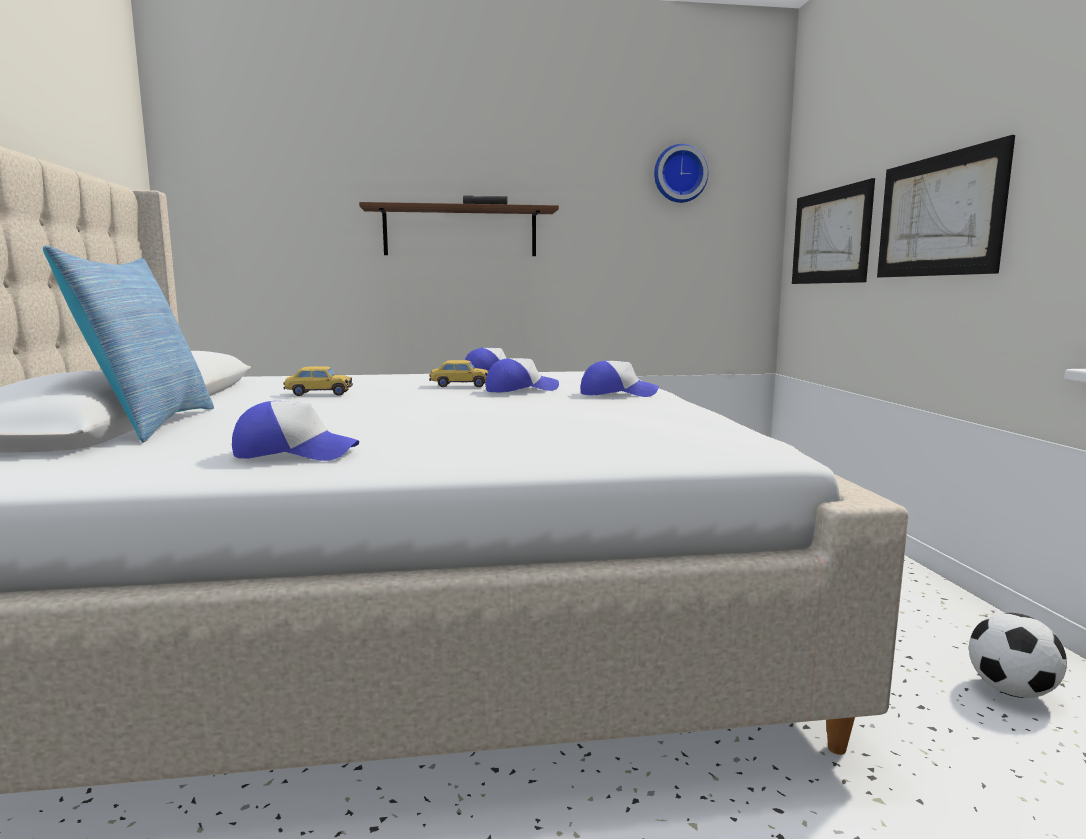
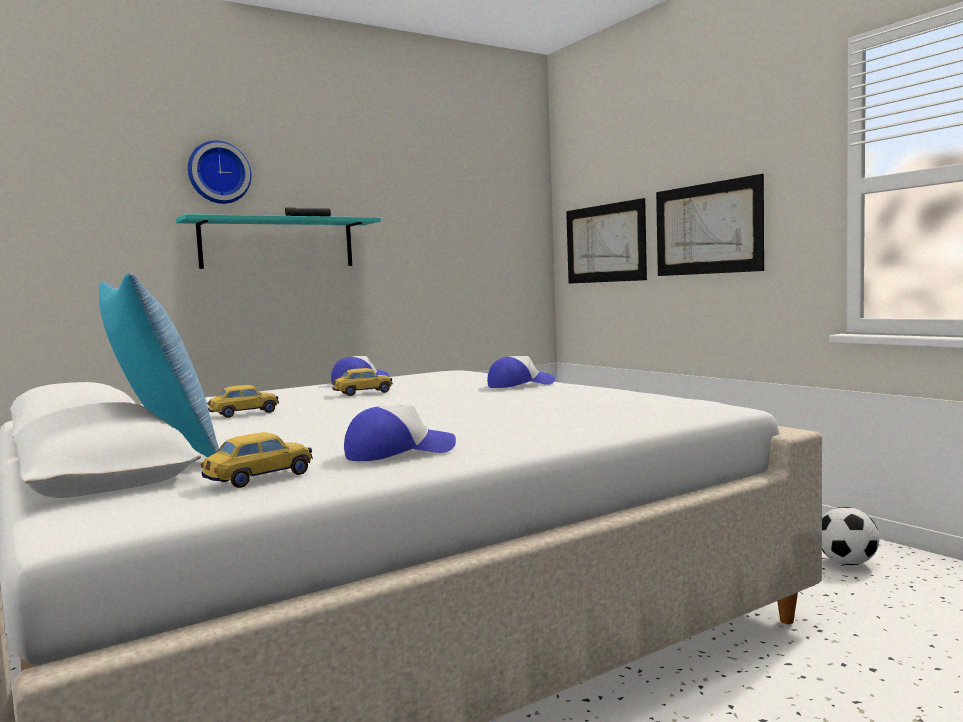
camera: 25 degrees left, 5 degrees down
(123, 460) = (259, 478): none -> toy car
(460, 232) = (278, 243): brown shelf -> turquoise shelf
(521, 389) = (429, 390): cap -> none
(679, 174) = (470, 189): wall clock -> wall clock (218, 173)

